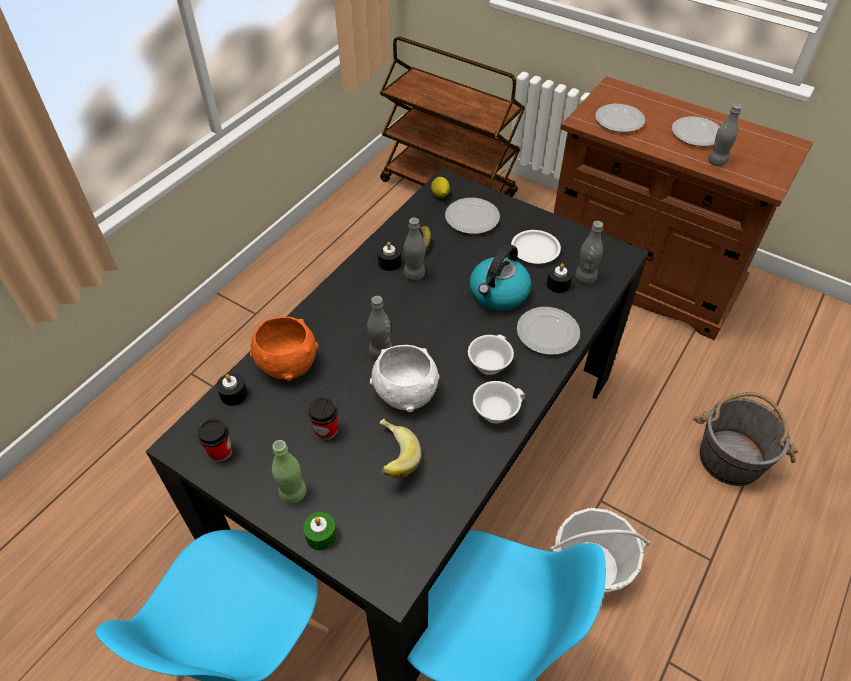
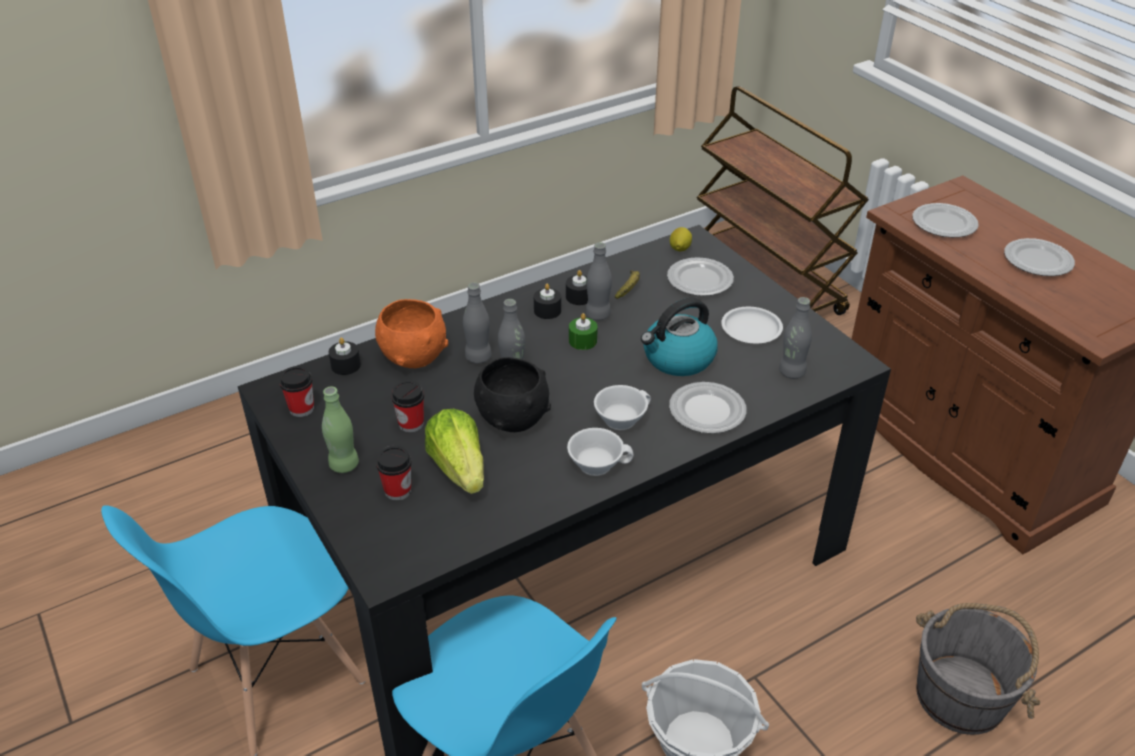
camera: 25 degrees right, 10 degrees down
(321, 535) = (345, 508): green candle -> green candle (583, 341)
(354, 499) = (398, 491): none -> cup
(392, 458) = (459, 468): banana -> lettuce
(406, 392) = (513, 417): white bowl -> black bowl
(558, 284) = (754, 369): black candle -> black candle (547, 310)
(716, 161) = (1043, 295): grey bottle -> grey bottle (478, 357)

